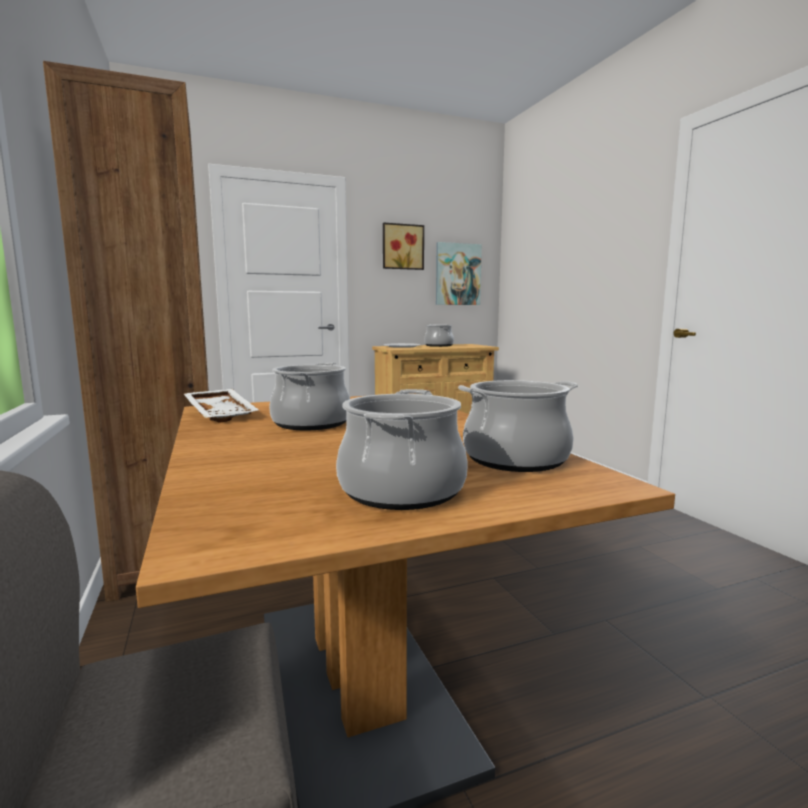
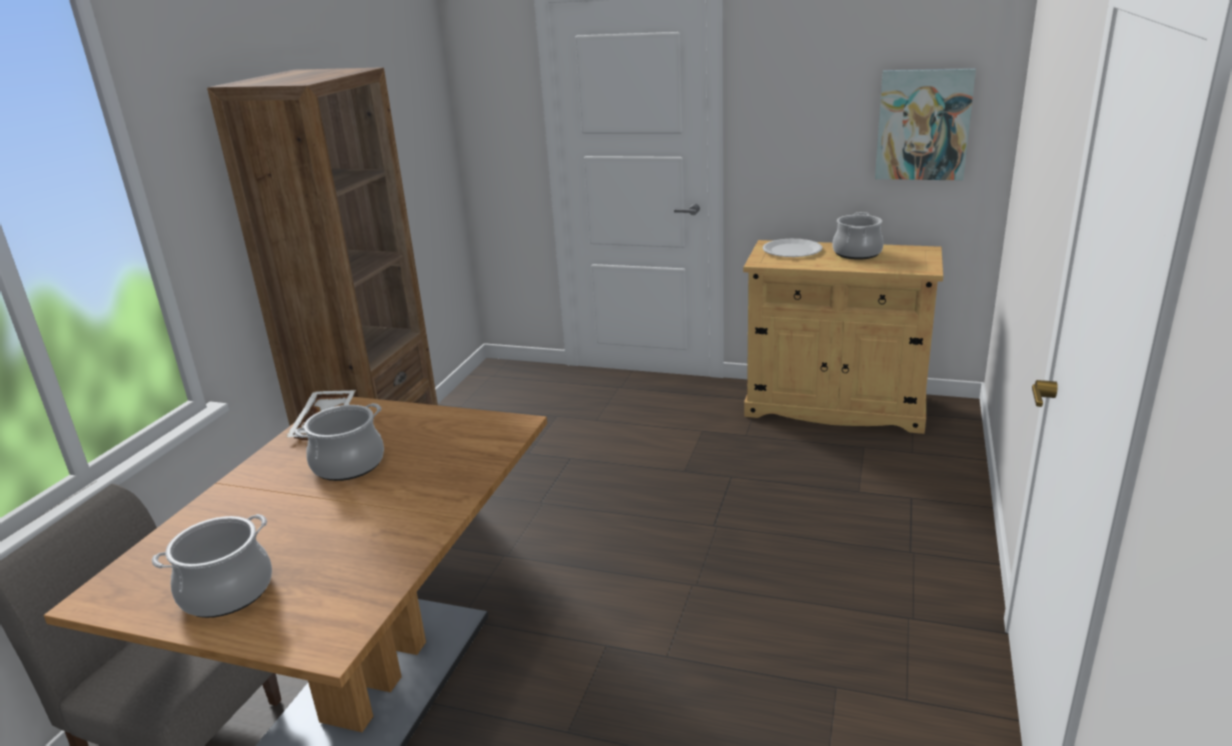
camera: 40 degrees right, 15 degrees up
(402, 247) = (817, 82): picture -> none
(516, 459) = (351, 587): cooking pot -> none

